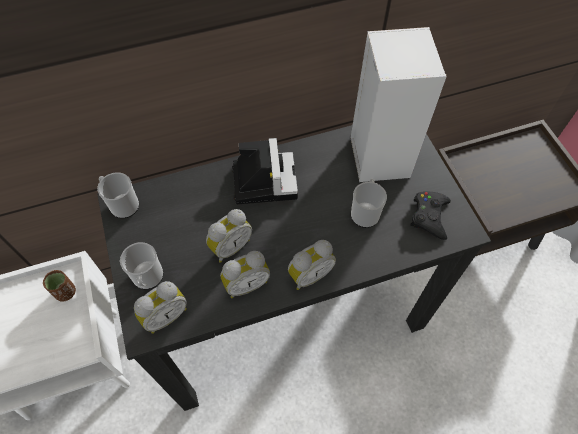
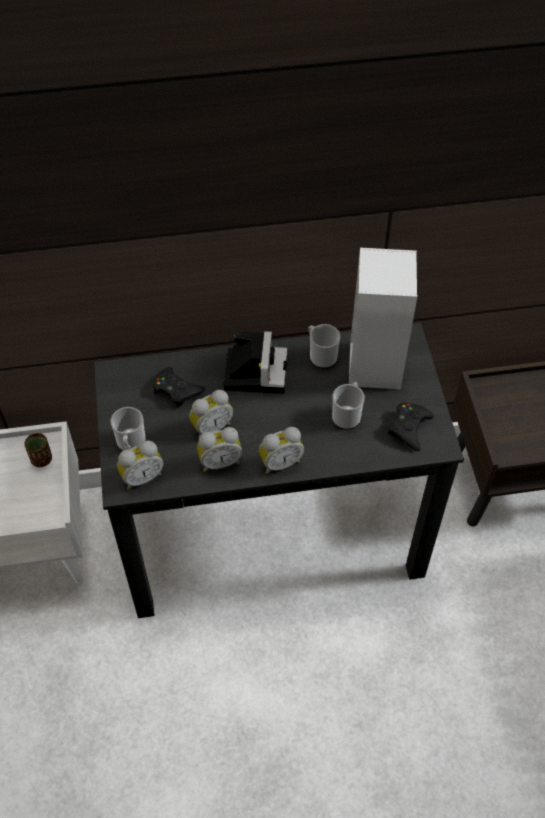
camera: 10 degrees right, 5 degrees down
(122, 204) = (116, 374): mug -> mug (321, 356)
(187, 211) = (176, 390): none -> black game controller

